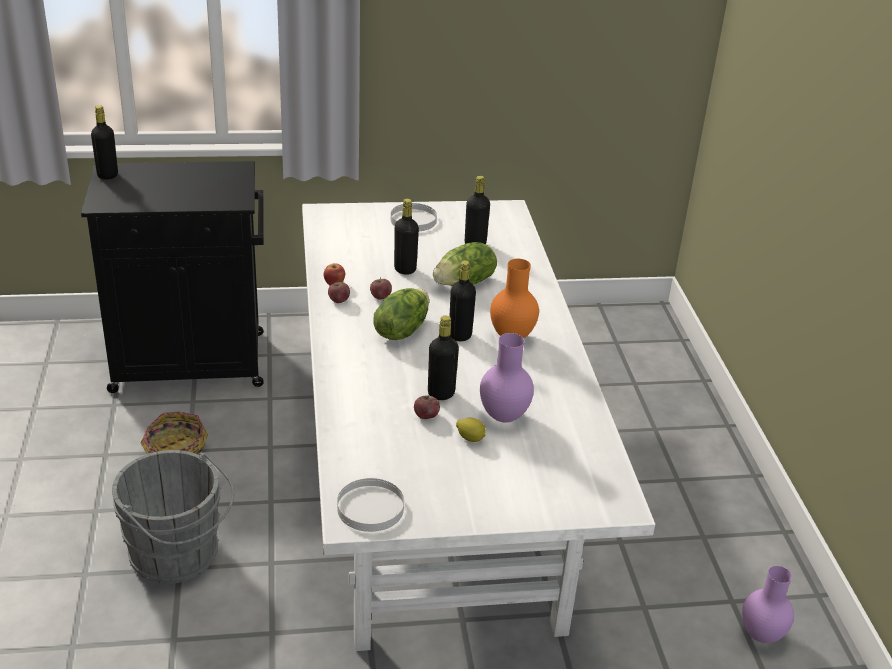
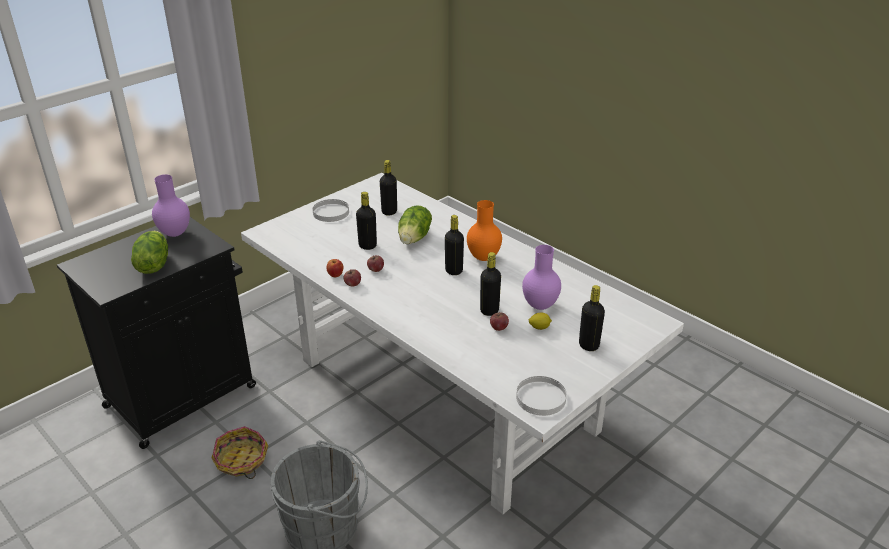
camera: 35 degrees left, 0 degrees up
(107, 175) = (82, 269): black bottle -> black bottle (588, 345)
(401, 330) = (416, 284): lettuce -> lettuce (153, 265)
(762, 636) = (686, 374): purple vase -> purple vase (176, 234)

